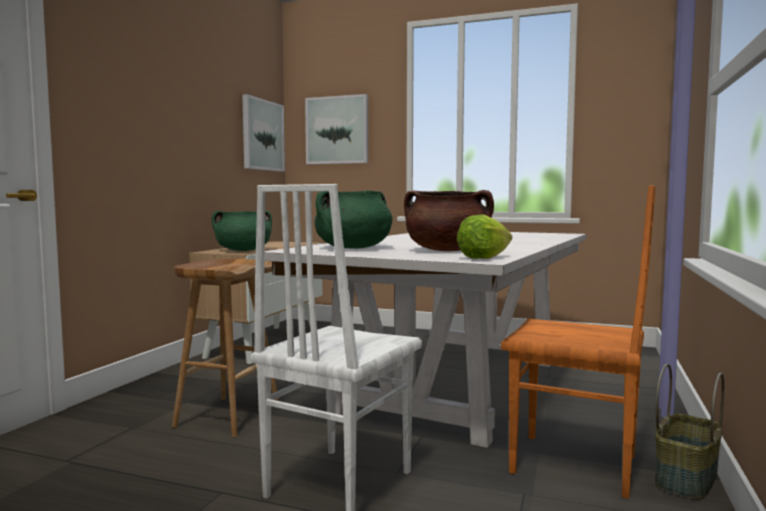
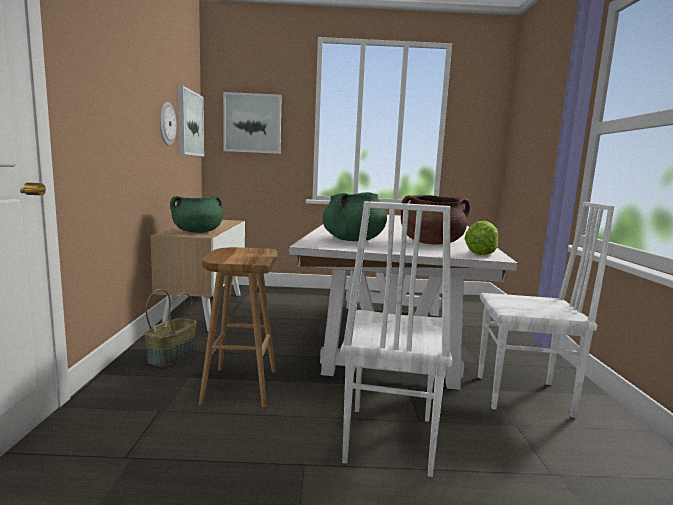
camera: 20 degrees left, 5 degrees up
(223, 135) = (166, 124): none -> wall clock
(574, 465) = (524, 396): orange chair -> white chair
(685, 477) = (590, 396): basket -> basket (172, 355)

